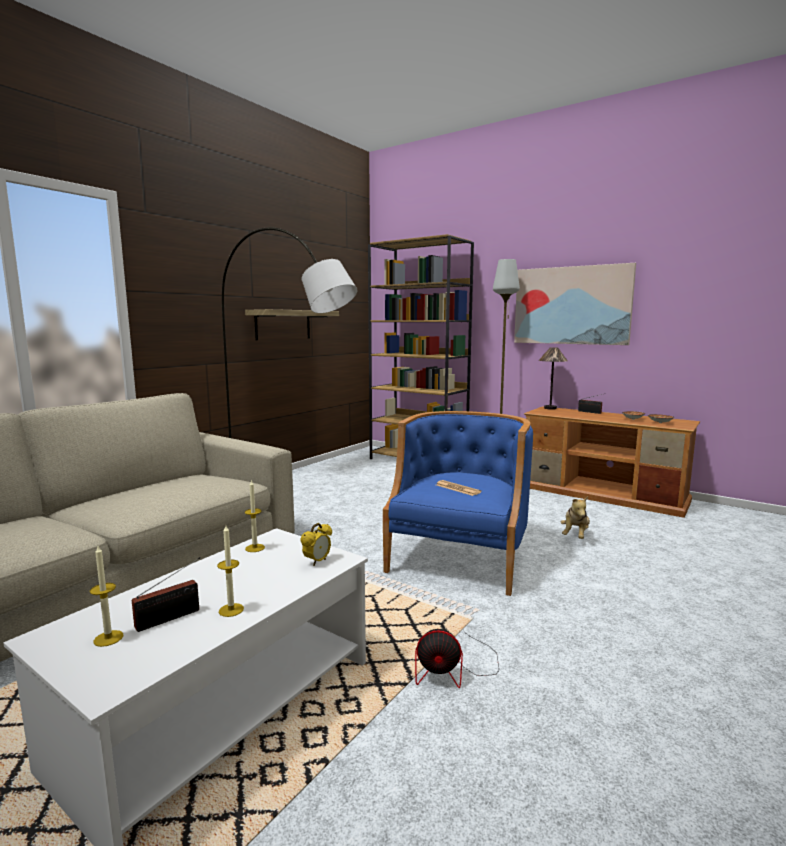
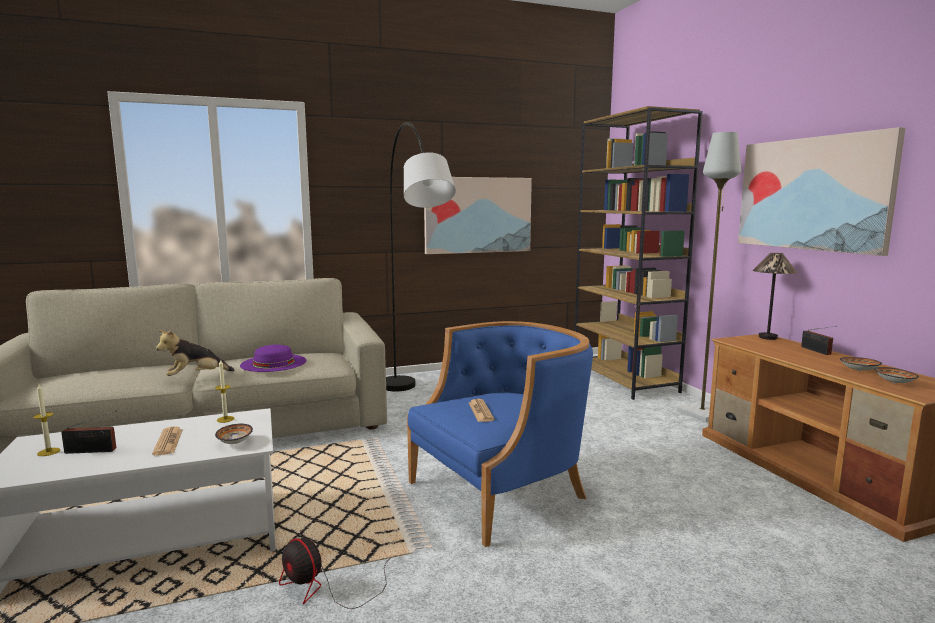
camera: 35 degrees right, 0 degrees up
(176, 491) = (273, 363): none -> purple hat
(231, 610) = (125, 457): candle -> none
(243, 582) = (168, 442): none -> newspaper
(283, 325) = (477, 215): shelf -> picture
(317, 562) = (235, 442): alarm clock -> bowl
(575, 535) = (676, 511): plush toy -> plush toy (195, 377)

